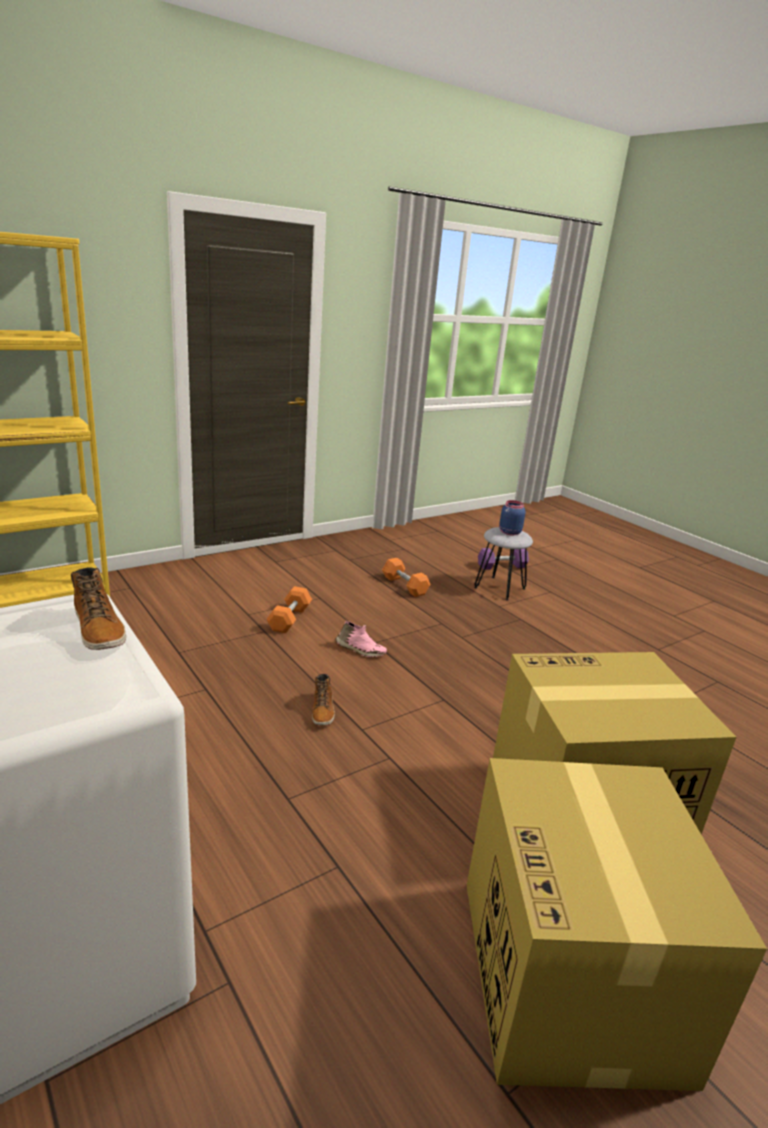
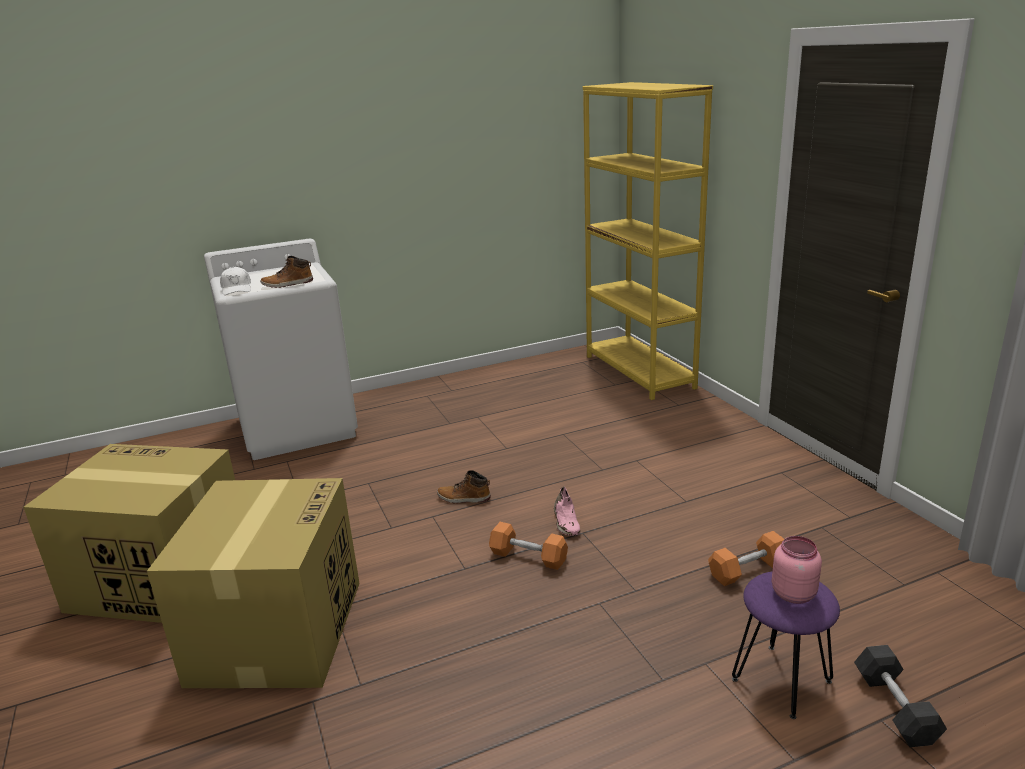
camera: 105 degrees right, 0 degrees up
(99, 692) = (237, 289): none -> white cap
(289, 619) = (630, 482): orange dumbbell -> orange dumbbell (528, 557)
(360, 650) = (566, 522): pink shoe -> pink shoe turned 45 degrees counterclockwise
(499, 588) = (780, 680): grey stool -> purple stool
(501, 566) = (895, 708): purple dumbbell -> grey dumbbell
(509, 532) = (794, 593): blue jar -> pink jar

